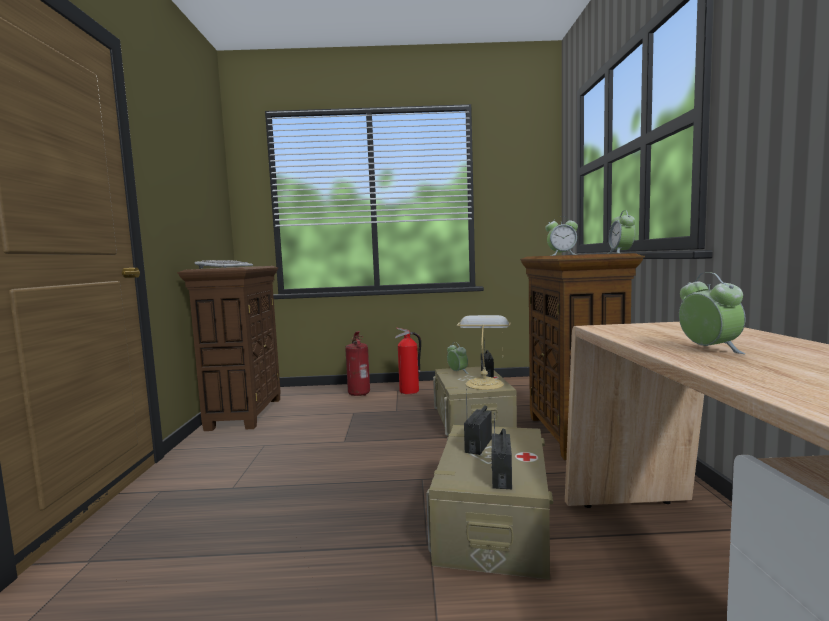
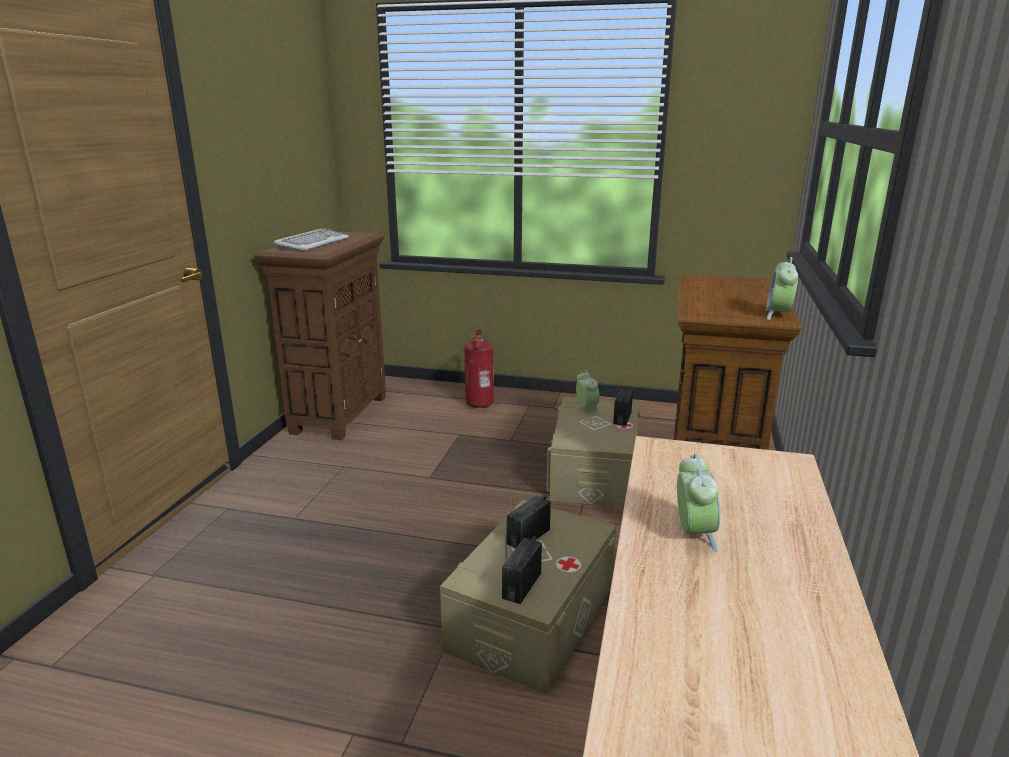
camera: 15 degrees right, 15 degrees up
(409, 391) = (543, 410): fire extinguisher -> none
(484, 383) = (606, 435): table lamp -> none
(561, 255) = (709, 298): alarm clock -> none

